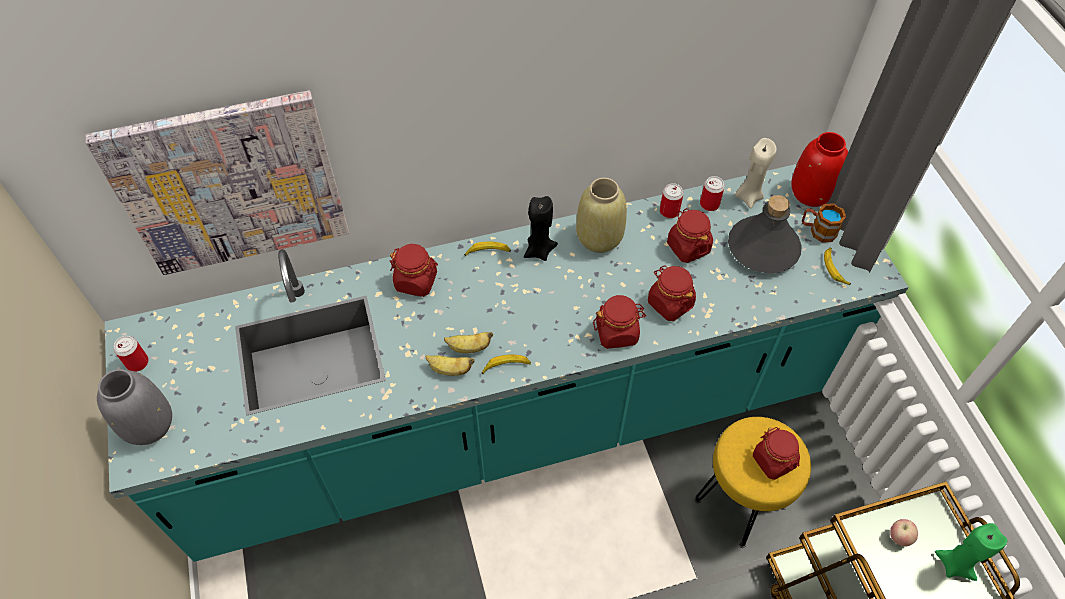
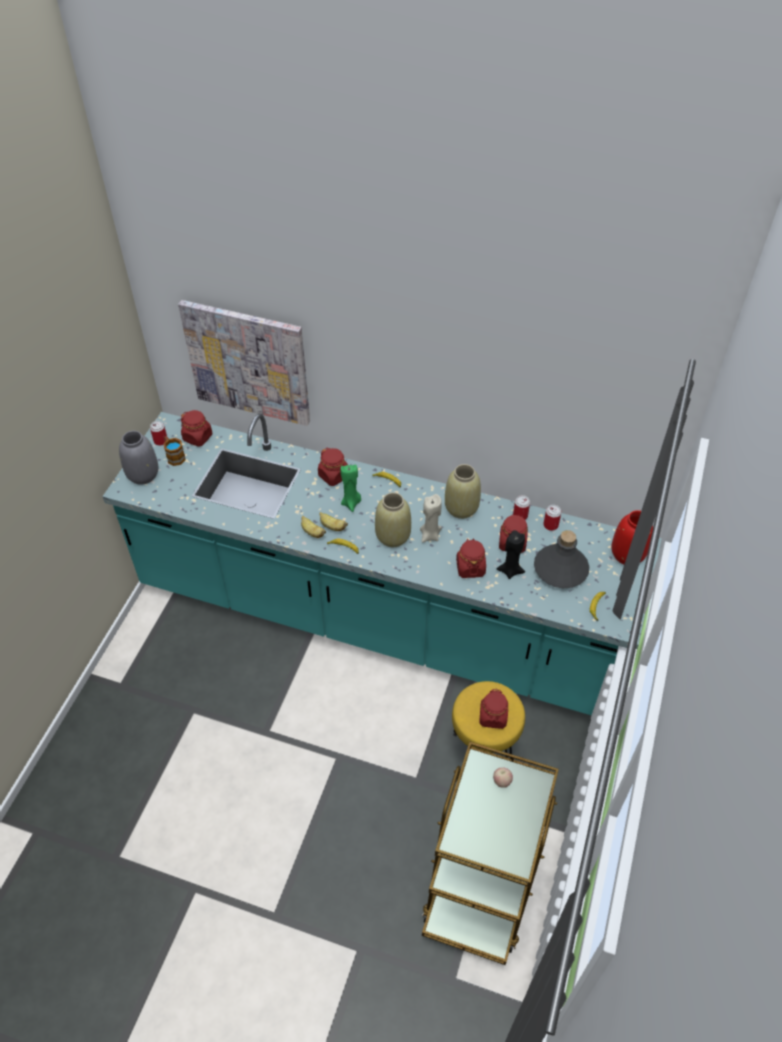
camera: 35 degrees right, 5 degrees down
(539, 251) = (418, 496): black candle -> black candle (510, 570)
(552, 317) = (393, 536): none -> beige vase
(617, 332) = (423, 565): red jar -> red jar (198, 437)
(748, 196) = (581, 534): beige candle -> beige candle (430, 535)
(818, 230) = (609, 578): mug -> mug (174, 456)
(954, 564) = (522, 817): green candle -> green candle (351, 503)

